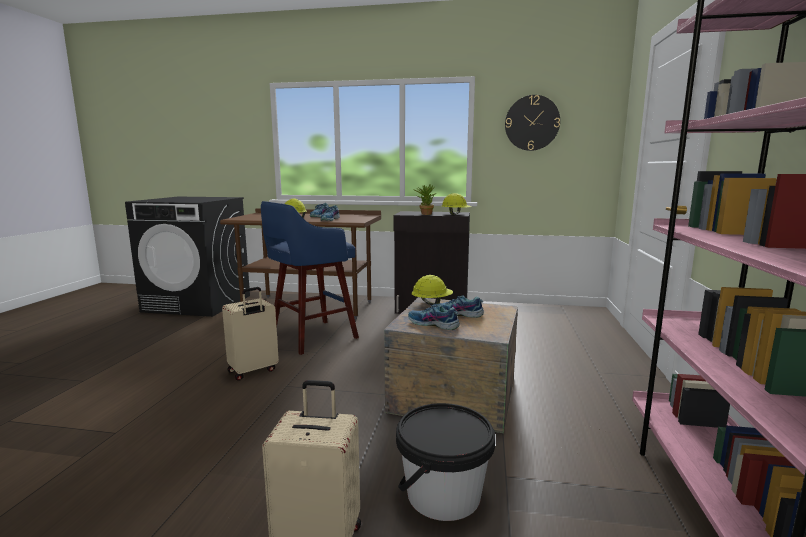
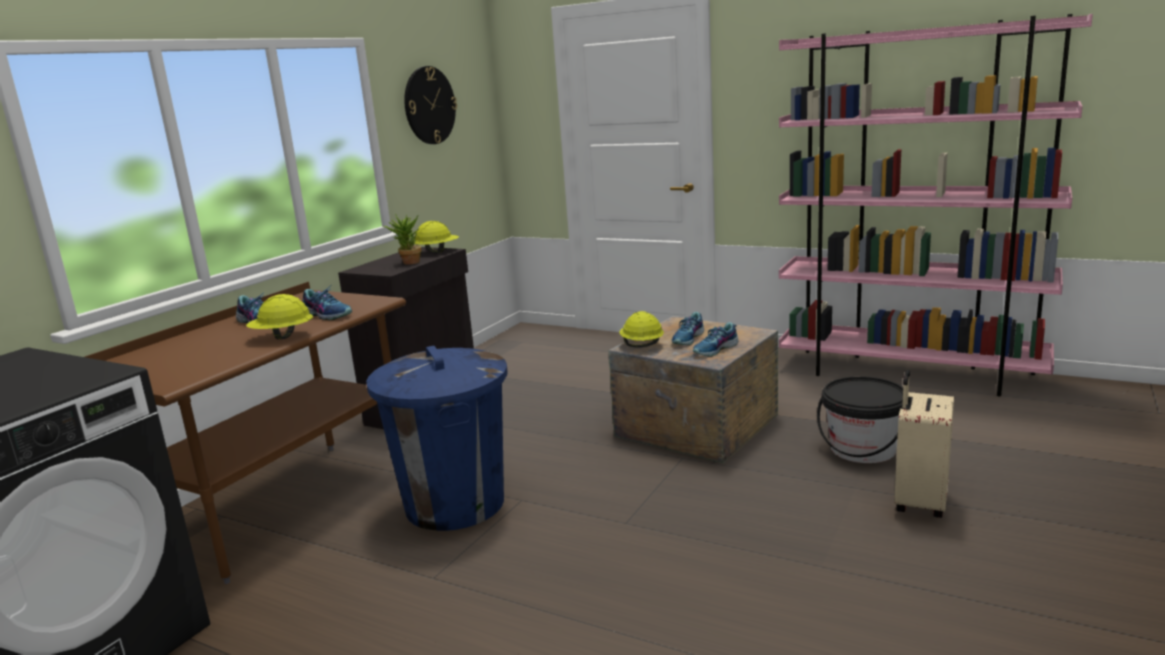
camera: 70 degrees left, 5 degrees up
(253, 371) = (559, 552): beige suitcase -> none
(311, 337) = (454, 504): blue stool -> blue trash can

